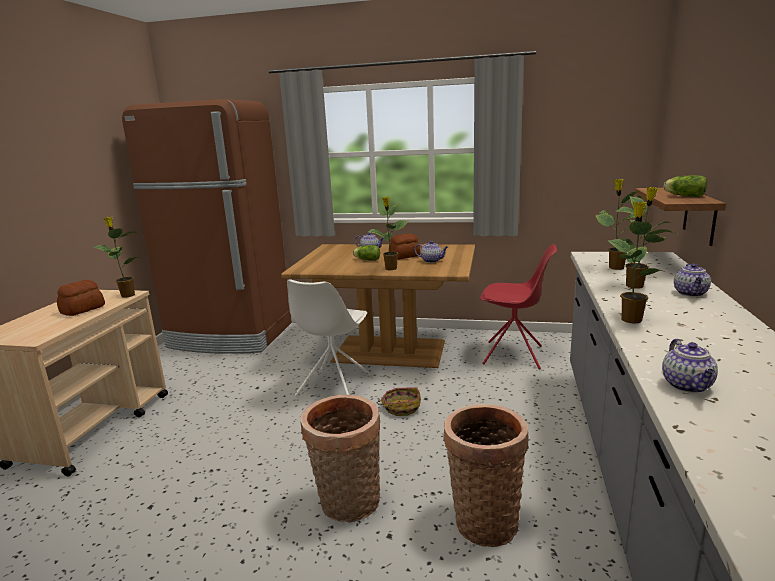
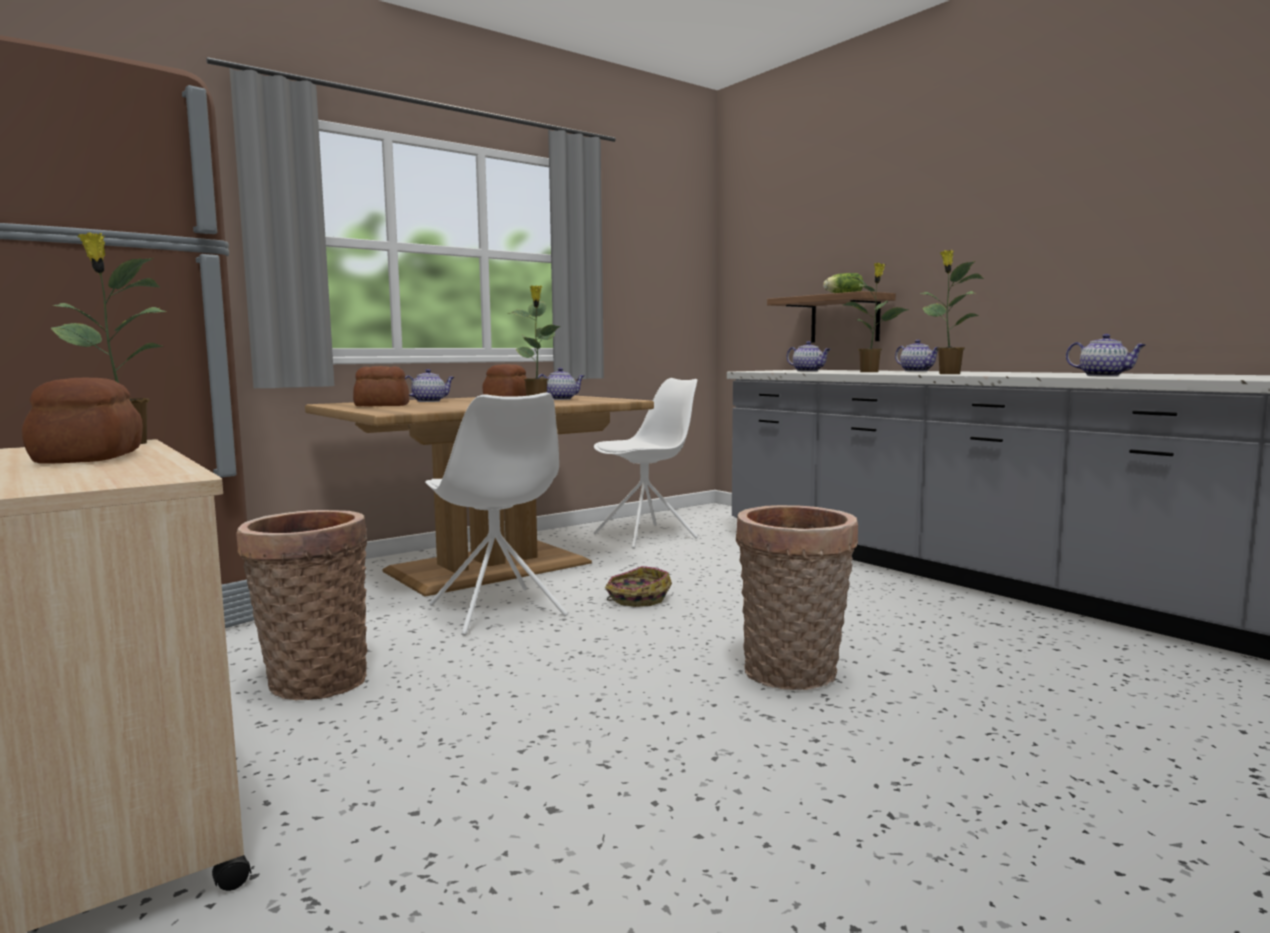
camera: 50 degrees left, 10 degrees down
(331, 255) = (382, 405): none -> bread
(366, 260) = (464, 403): lettuce -> none
(483, 519) = (914, 630): basket -> basket (313, 680)
(514, 355) = (647, 536): red chair -> white chair
(615, 267) = (808, 371): potted plant -> teapot

